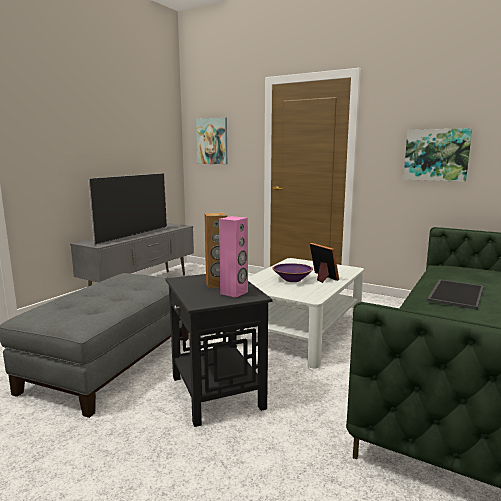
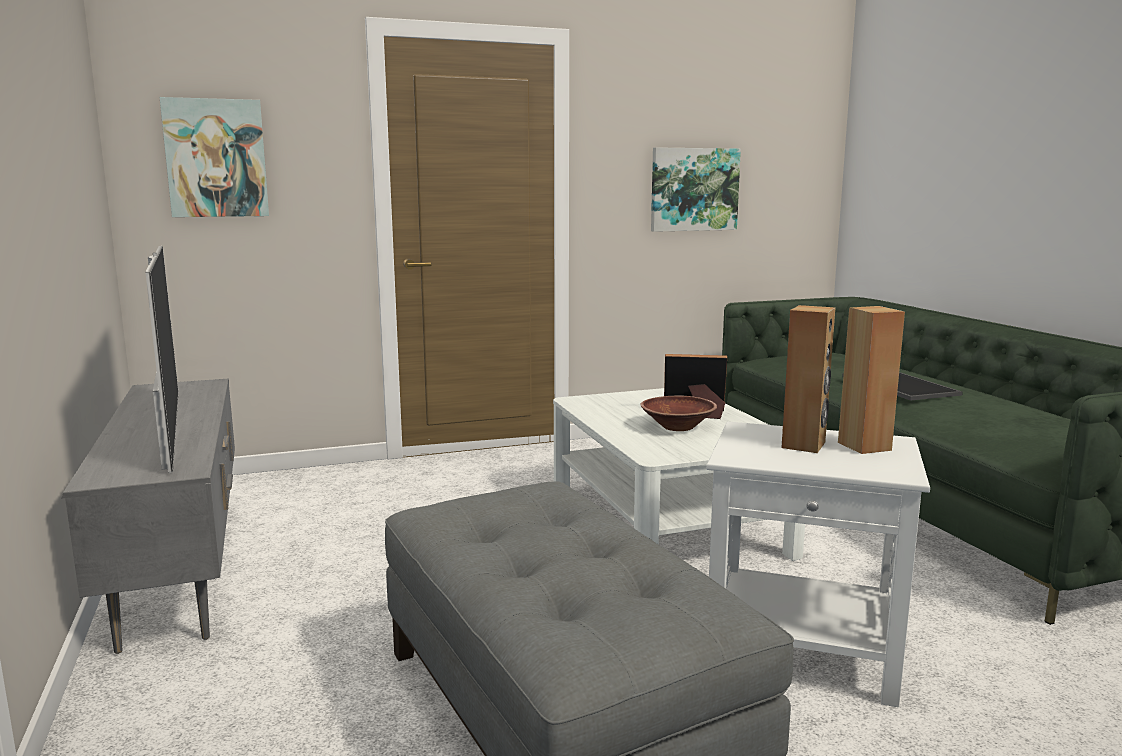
camera: 50 degrees left, 0 degrees up
(217, 393) = (804, 652): black side table -> white side table
(234, 293) = (865, 446): pink speaker -> brown speaker
(292, 280) = (678, 427): purple bowl -> brown bowl

